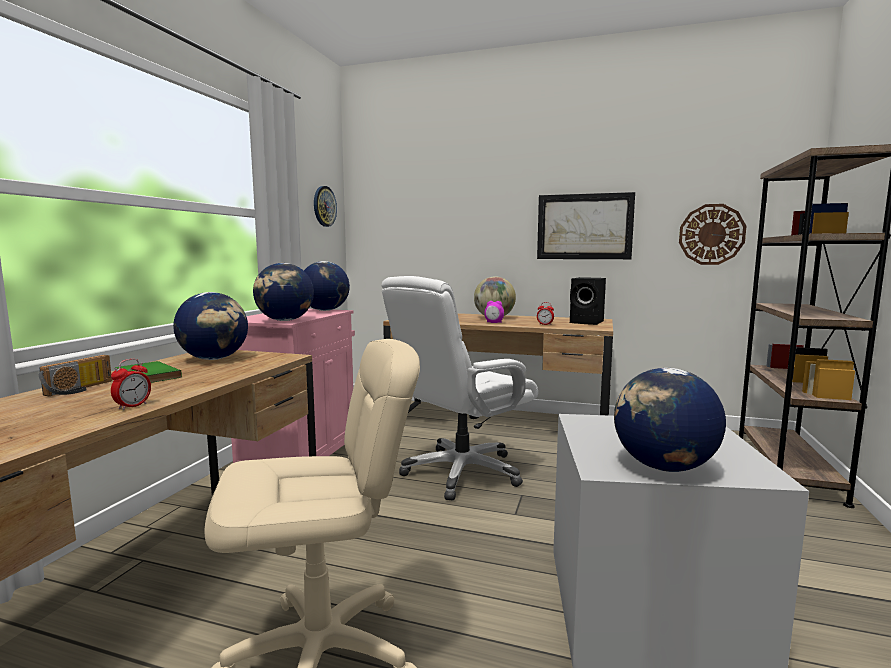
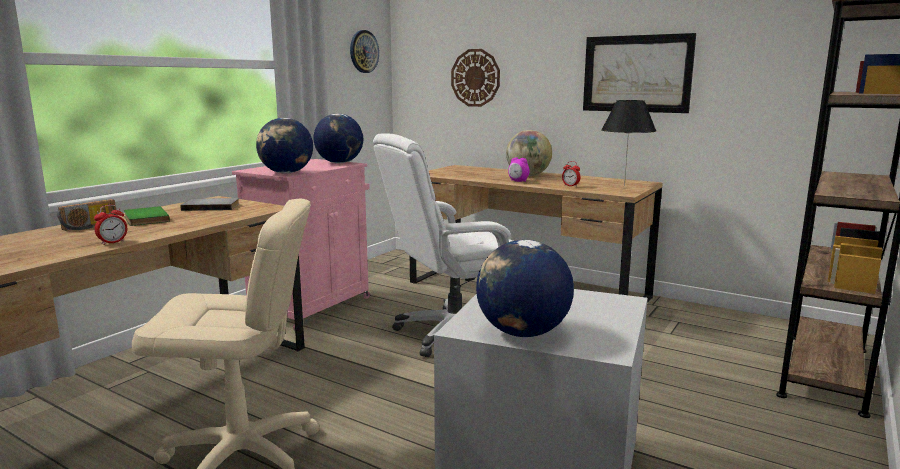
camera: 15 degrees right, 5 degrees up
(214, 359) = (211, 206): globe -> grey book
(588, 322) = (624, 185): black speaker -> black table lamp
(711, 234) = (786, 85): wall clock -> wall clock (475, 78)

